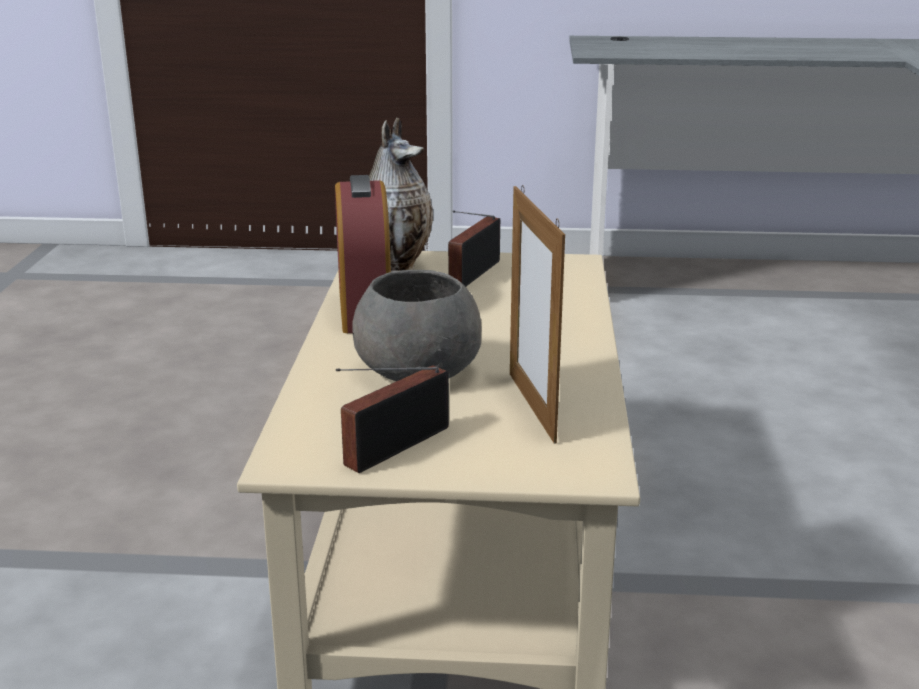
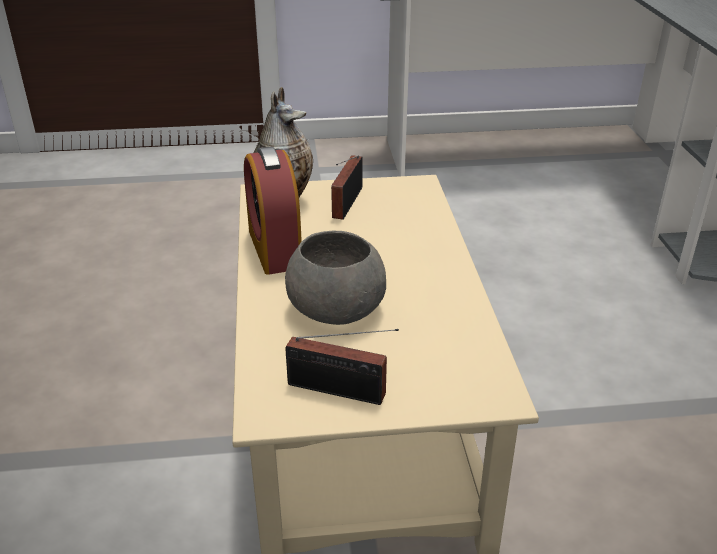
camera: 10 degrees left, 10 degrees up
(391, 448) = (341, 391): radio -> radio turned 105 degrees counterclockwise
(532, 406) = (433, 336): picture frame -> none

